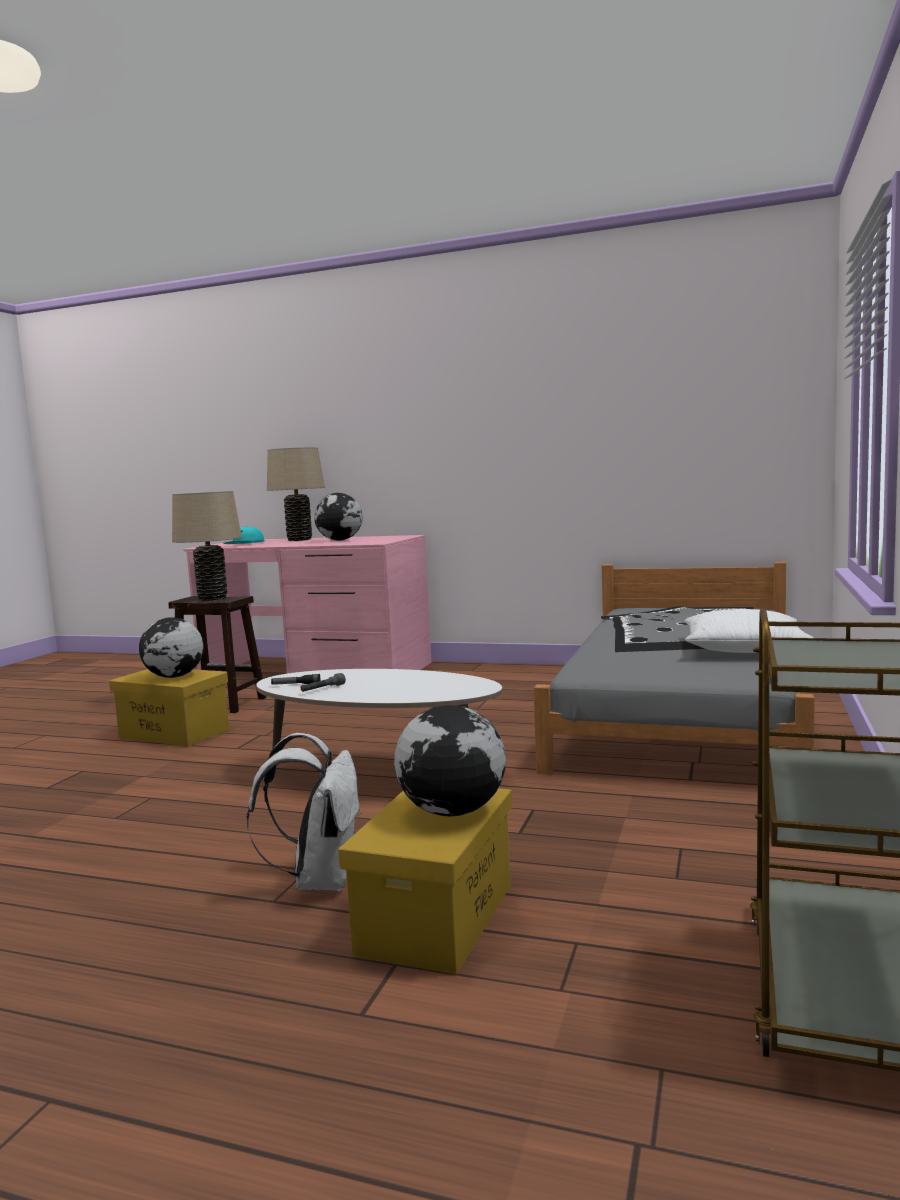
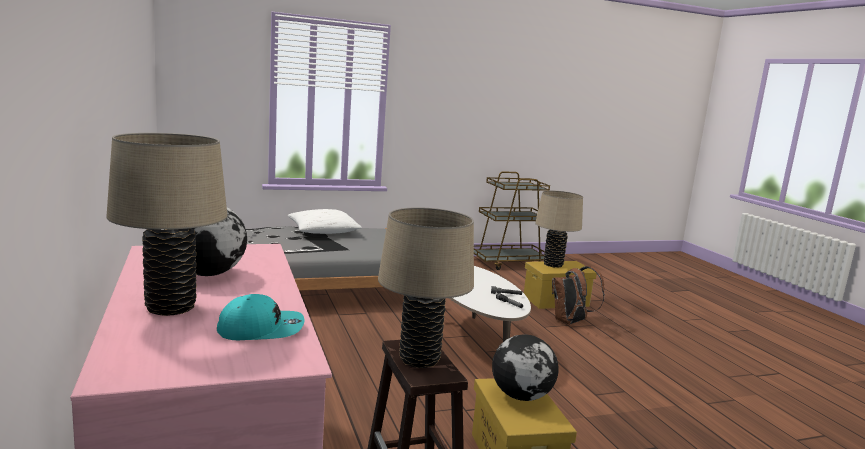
camera: 130 degrees left, 5 degrees up
(320, 879) = (570, 322): white backpack -> brown backpack
(453, 811) = (553, 264): globe -> beige table lamp

